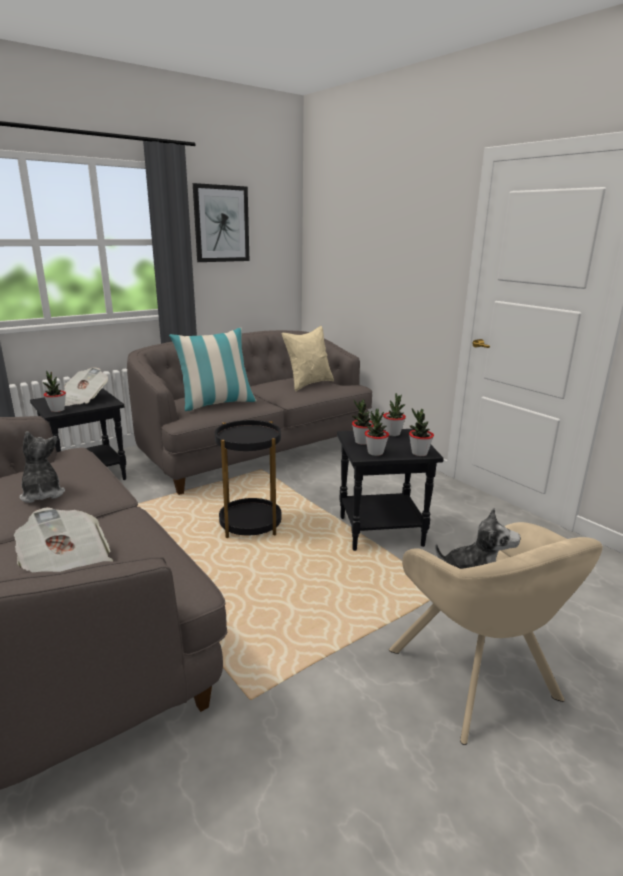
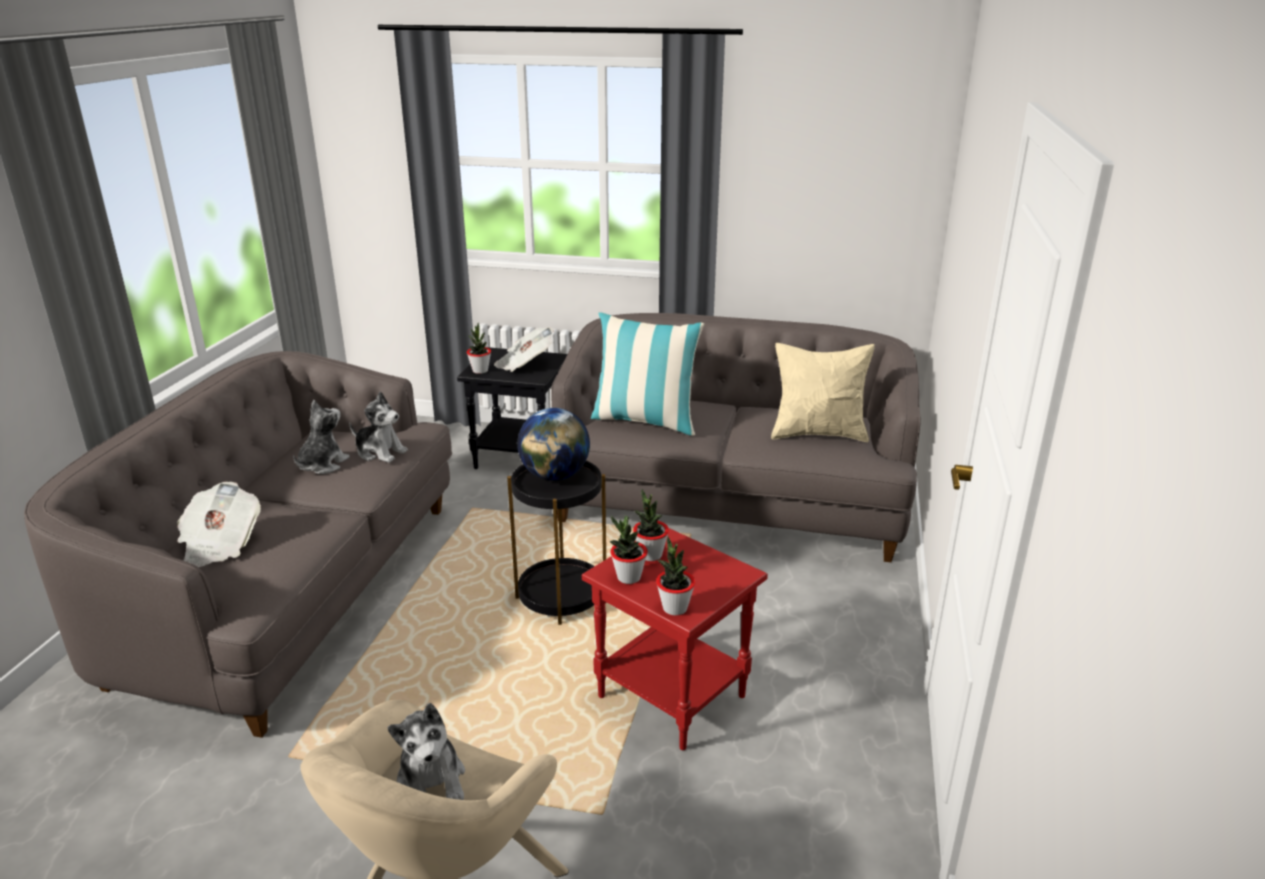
camera: 50 degrees right, 5 degrees up
(75, 471) = (380, 452): none -> plush toy
(221, 224) = (789, 147): picture -> none
(240, 433) = (555, 476): none -> globe
(380, 532) = (669, 697): black side table -> red side table
(393, 433) = (714, 564): potted plant -> none

